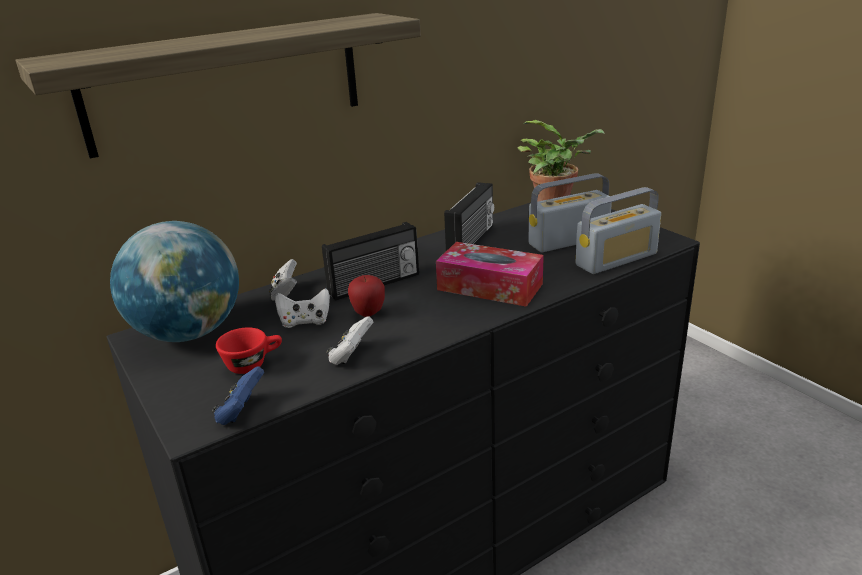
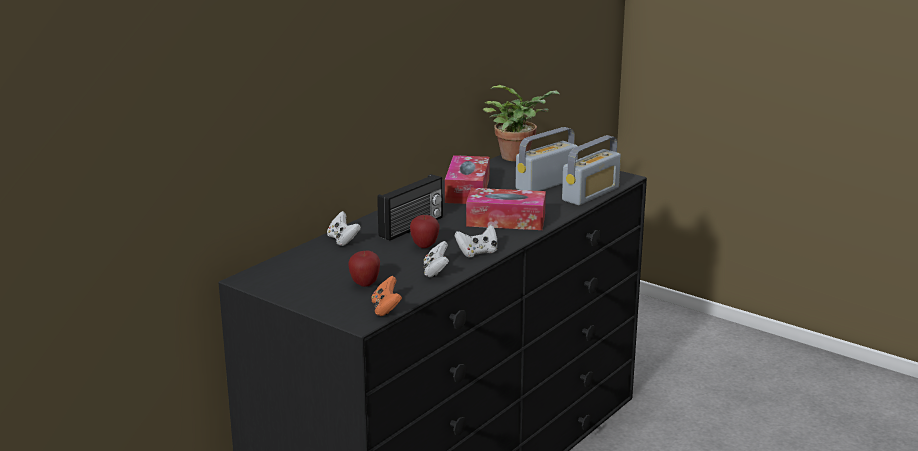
camera: 20 degrees left, 5 degrees down
(189, 333) = (290, 272): globe -> none
(227, 82) = (303, 68): shelf -> none
(241, 412) = (386, 309): blue game controller -> orange game controller
(253, 363) = (365, 284): red cup -> apple
(305, 321) = (379, 256): white game controller -> white game controller (477, 253)
(472, 241) = (467, 190): radio -> tissue box

